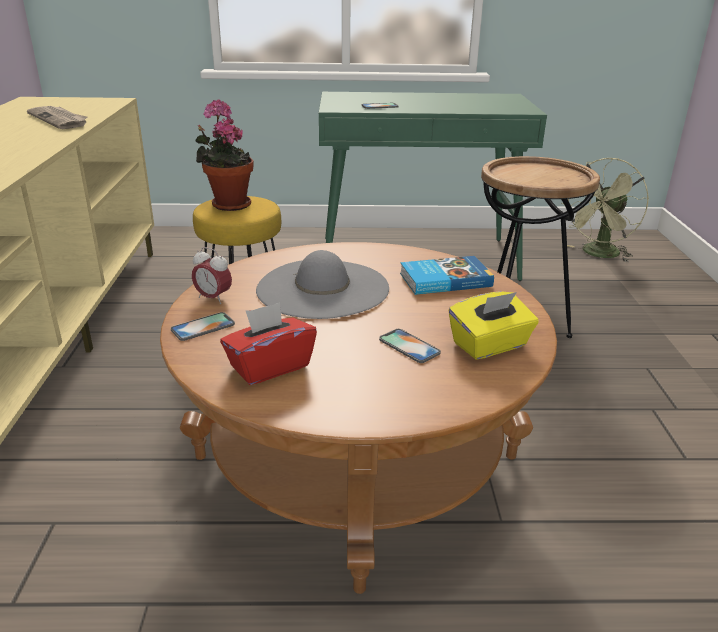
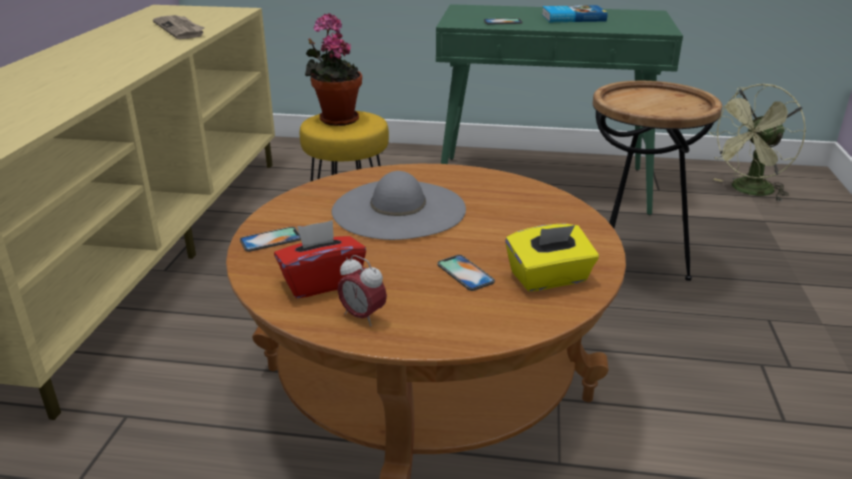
camera: 10 degrees right, 0 degrees up
(213, 298) = (289, 213): alarm clock -> alarm clock (362, 316)
(444, 279) = (526, 208): book -> book (572, 18)

